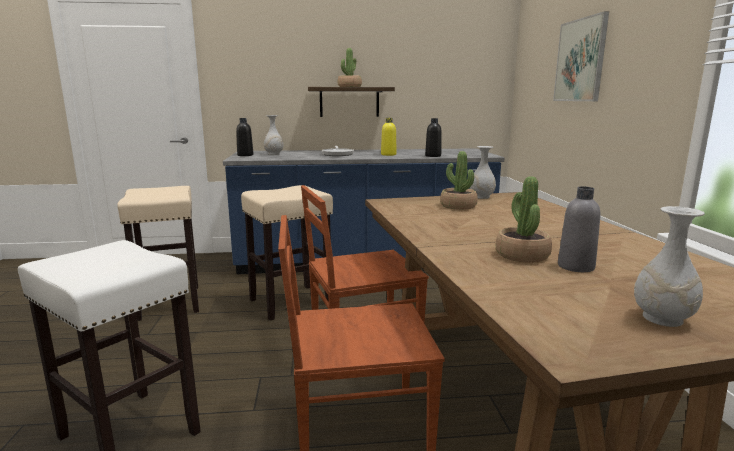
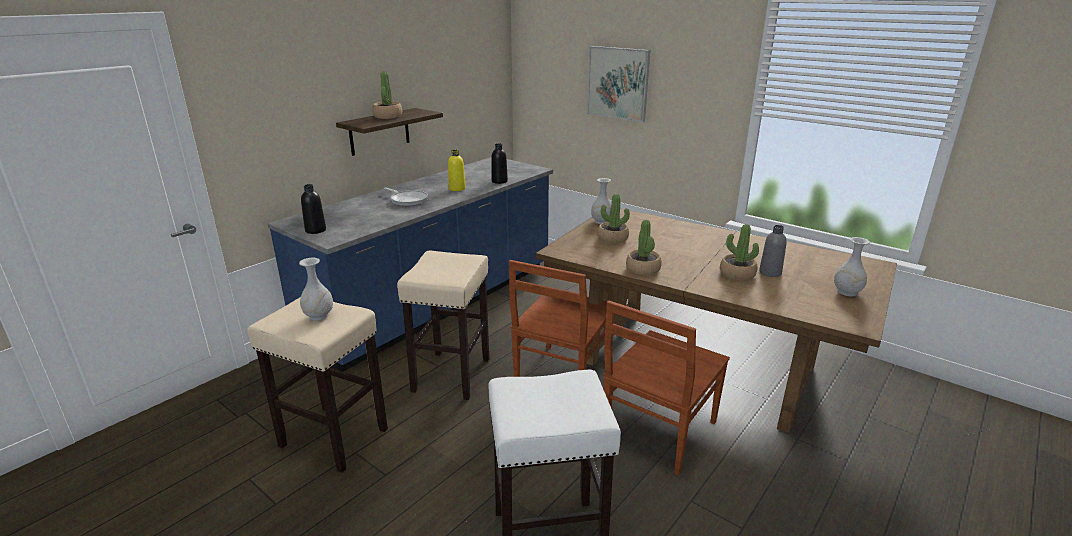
camera: 45 degrees left, 10 degrees up
(274, 154) = (339, 218): white vase -> white vase (319, 316)
(423, 226) = (643, 269): none -> potted plant

